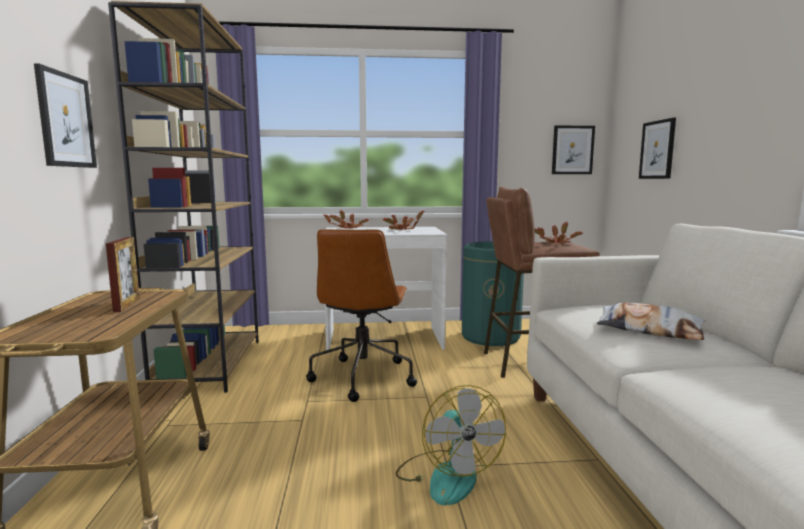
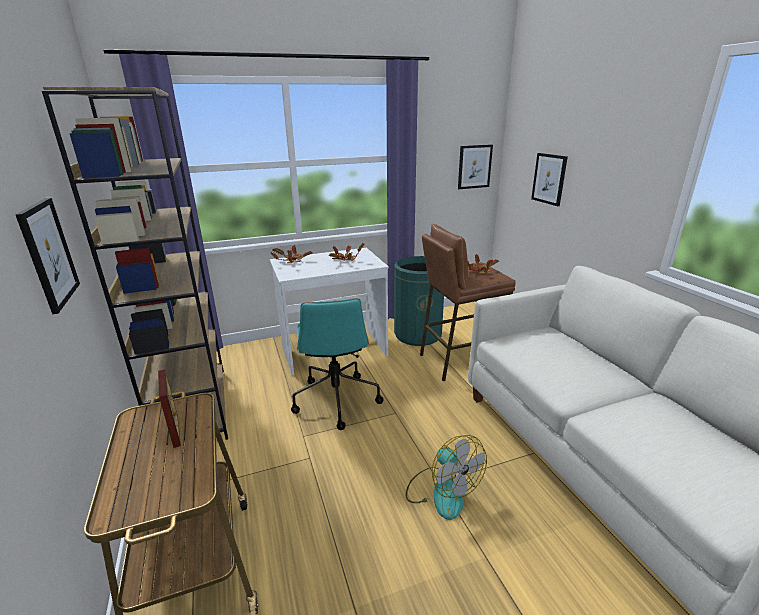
camera: 15 degrees left, 15 degrees up
(363, 377) = (336, 399): brown office chair -> turquoise office chair
(649, 329) = (572, 366): pillow -> none

